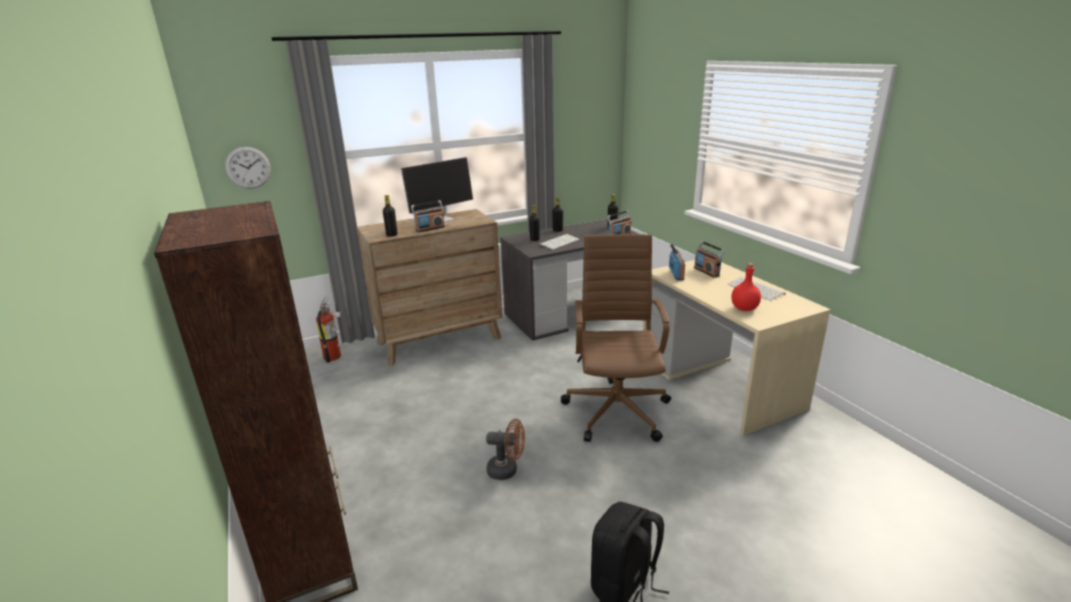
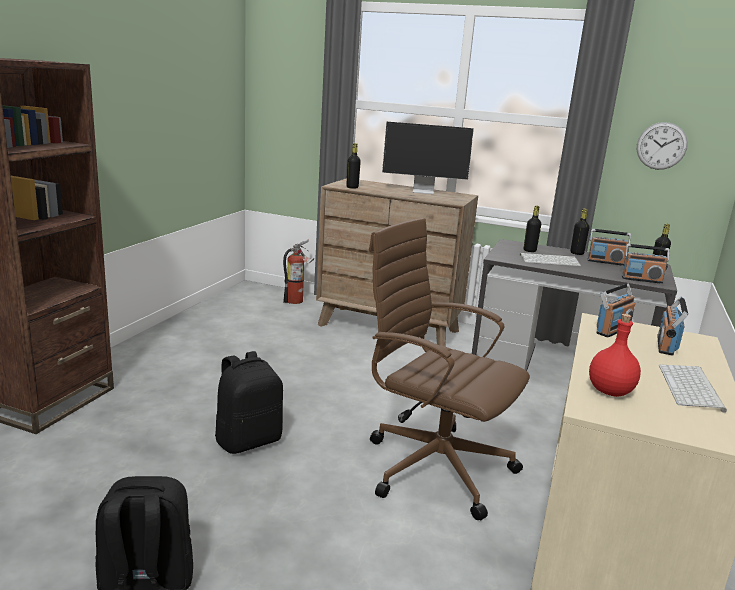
camera: 45 degrees right, 5 degrees down
(248, 167) = (281, 100): wall clock -> wall clock (661, 146)
(430, 229) = (392, 193): radio -> radio (605, 262)
(507, 470) = (248, 440): brown fan -> black backpack
(617, 409) = (434, 466): brown office chair -> brown office chair turned 105 degrees counterclockwise

